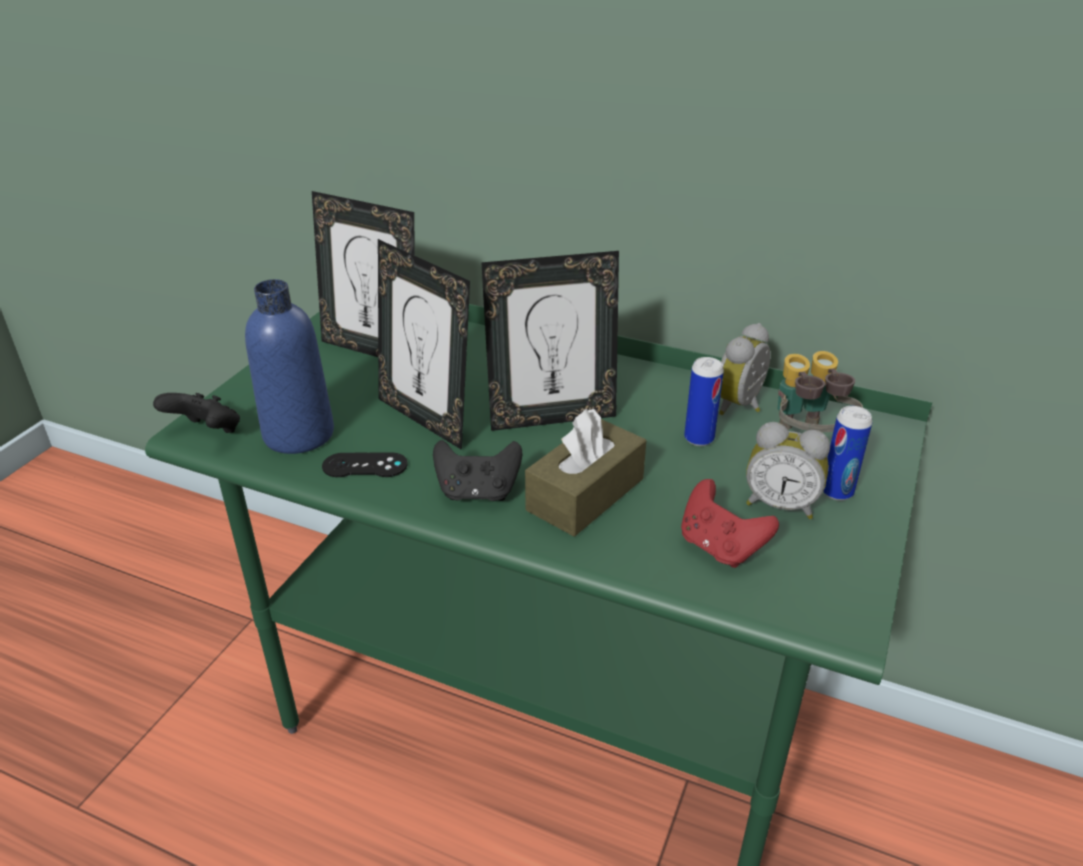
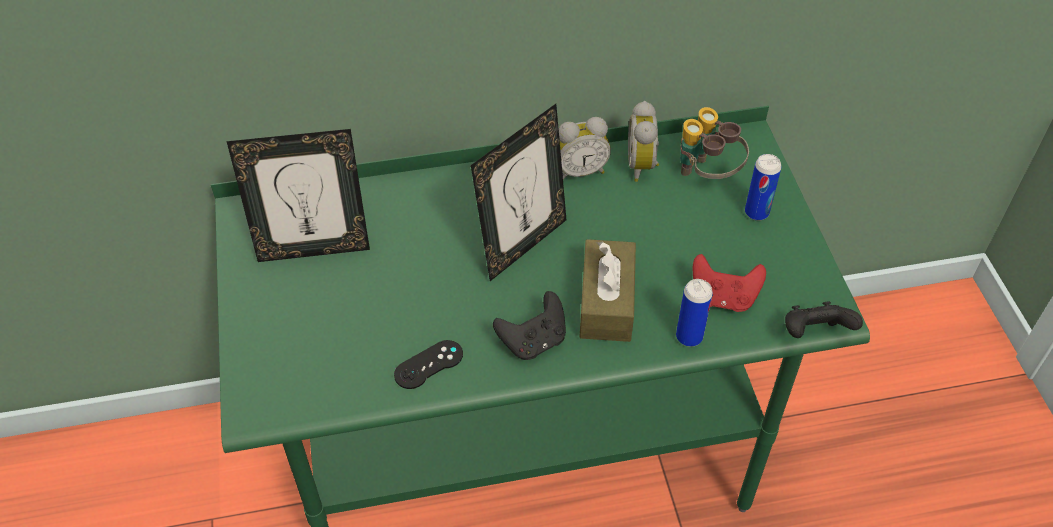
camera: 35 degrees left, 15 degrees up
(207, 433) = (266, 405): black game controller -> black game controller (814, 333)
(298, 434) = (345, 365): blue bottle -> none
(426, 419) = (430, 296): picture frame -> none
(699, 438) = (638, 211): can -> can (689, 337)
(780, 504) = (732, 242): alarm clock -> alarm clock (579, 171)

